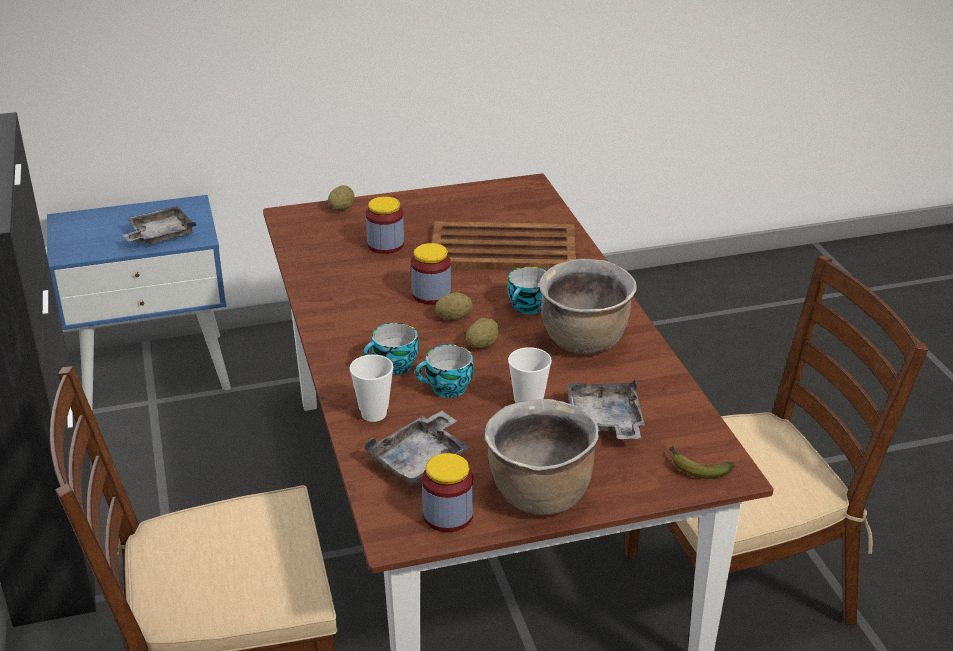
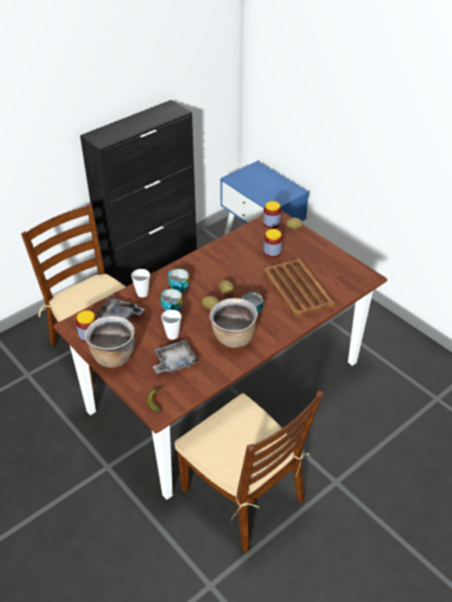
camera: 65 degrees right, 10 degrees up
(159, 235) = (265, 193): grey tray -> none
(431, 294) = (240, 279): jar -> jar (271, 223)

